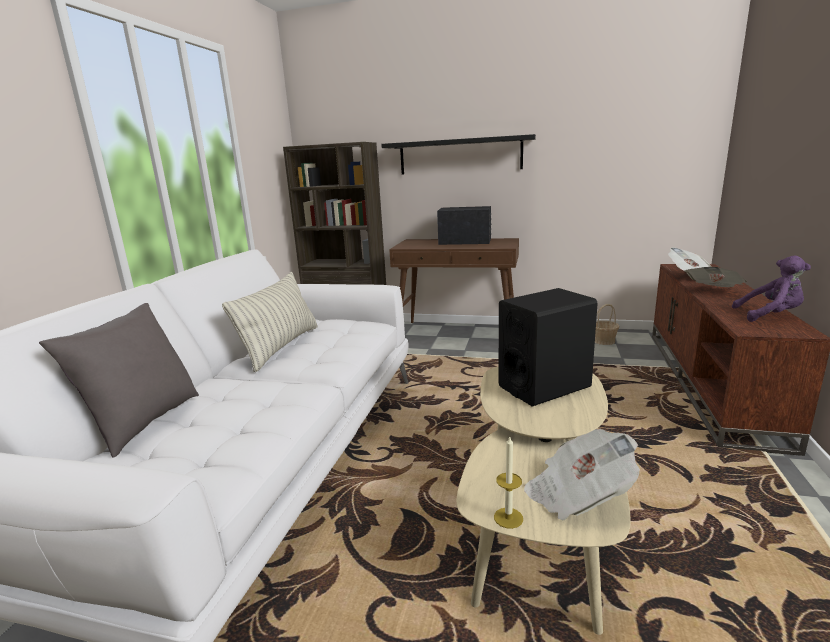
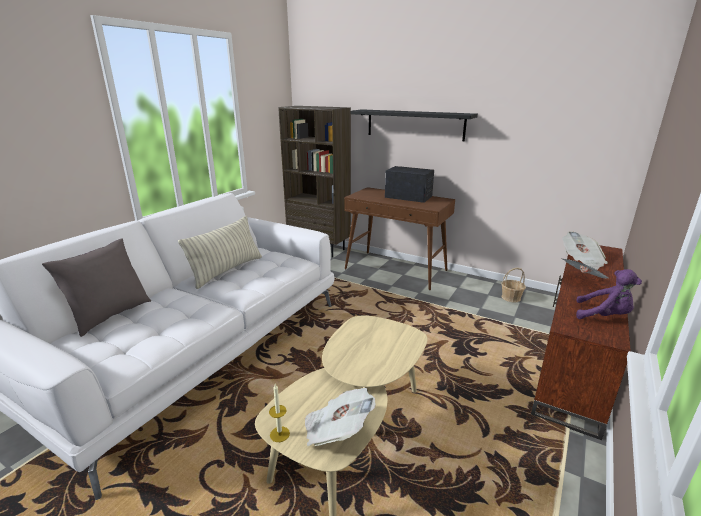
camera: 15 degrees right, 5 degrees up
(544, 387) = (380, 340): black speaker -> none

